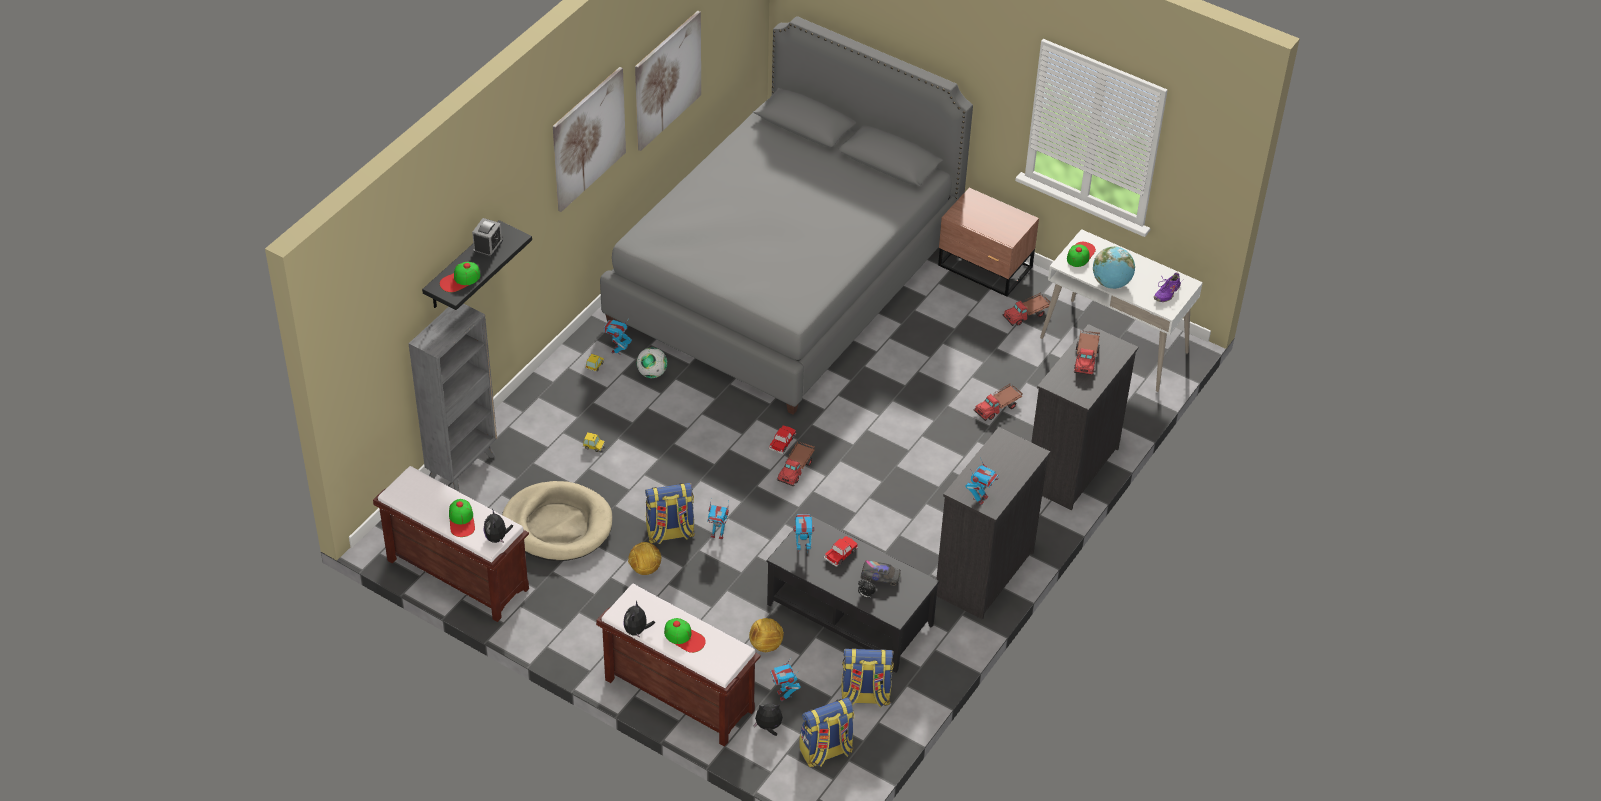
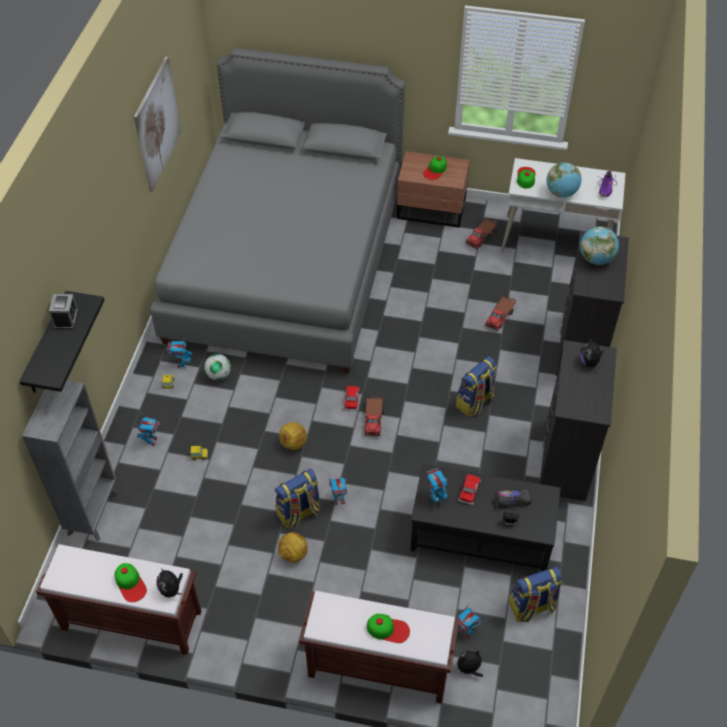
camera: 20 degrees left, 5 degrees up
(460, 280) = (53, 360): cap -> cap (435, 170)
(557, 525) = (200, 539): beige dog bed -> none
(588, 138) = (115, 192): picture -> none
(637, 630) = (342, 638): plush toy -> plush toy (590, 362)
(766, 645) = (427, 589): football -> football (293, 443)
(826, 751) = (528, 673): backpack -> backpack (475, 402)
(980, 498) = (586, 409): toy robot -> toy robot (151, 441)
(1086, 358) = (596, 259): toy truck -> globe

